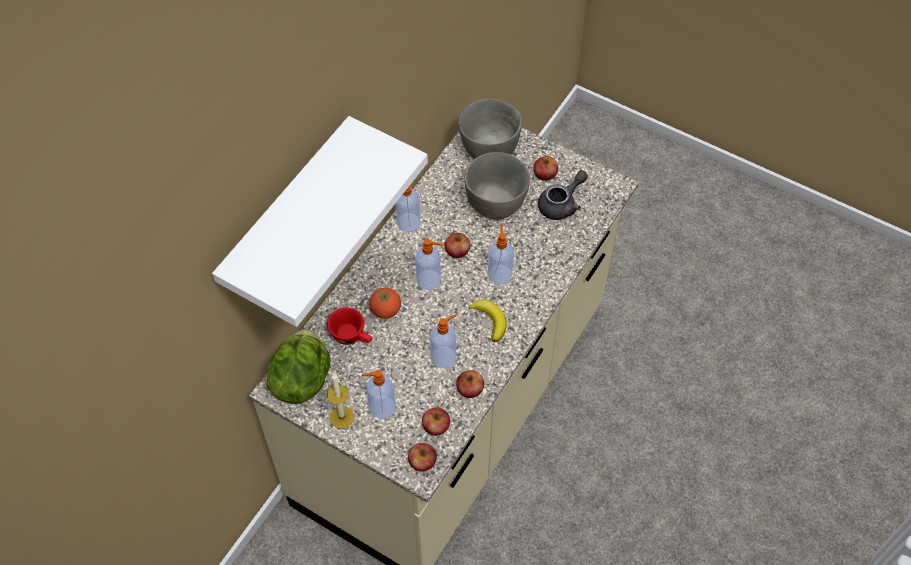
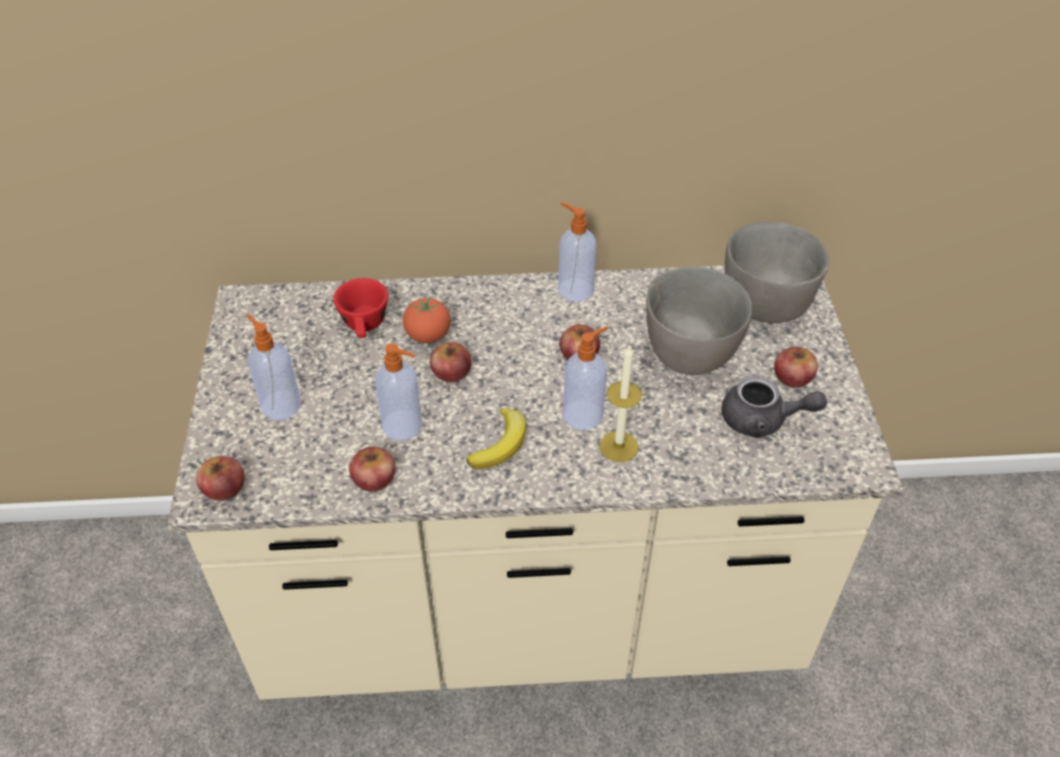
camera: 55 degrees right, 10 degrees down
(288, 216) = (349, 76): white shelf -> none
(302, 379) = (271, 315): lettuce -> none
(342, 417) = (241, 376): candle -> candle (619, 446)
(429, 280) = (509, 352): soap dispenser -> none
(436, 426) = (289, 473): apple -> apple (451, 372)

